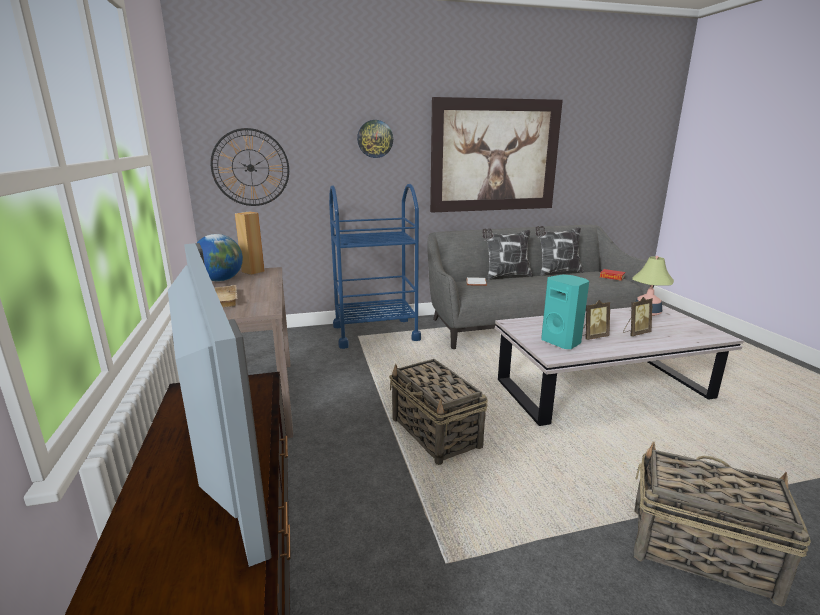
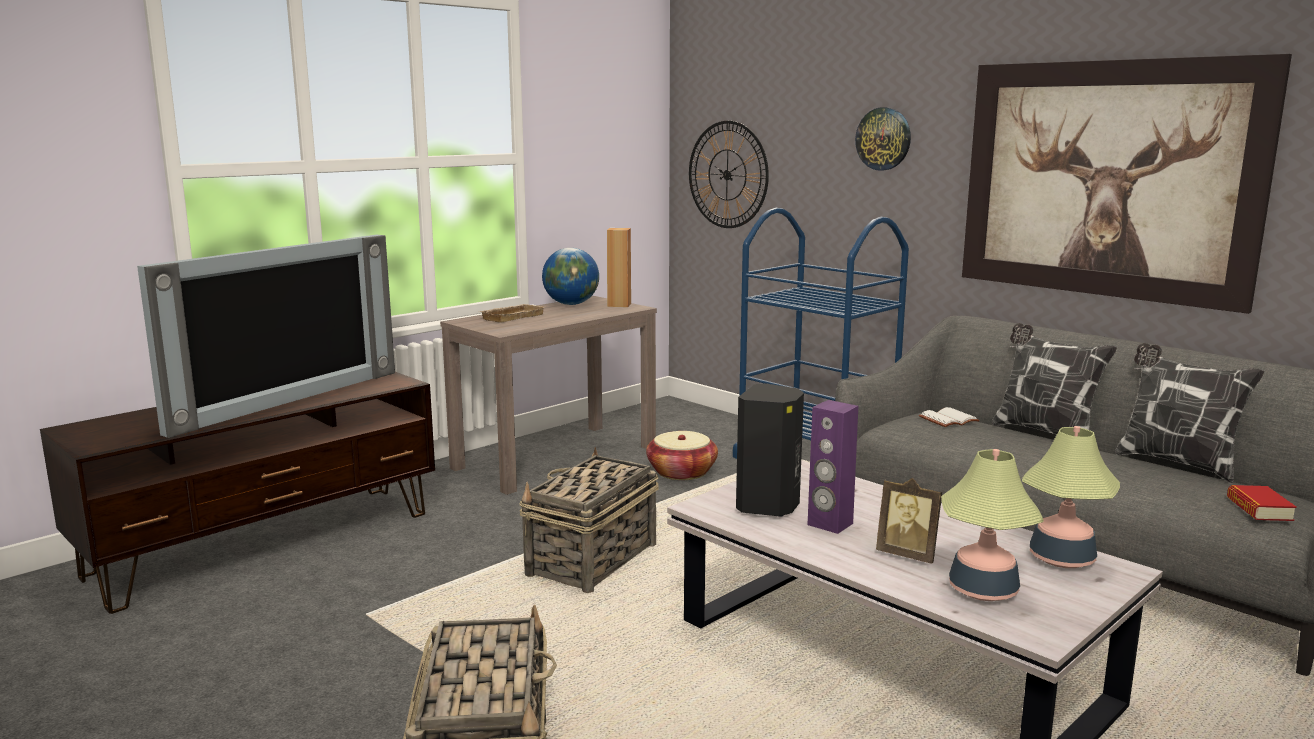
camera: 60 degrees right, 5 degrees down
(341, 368) = (682, 472): none -> basket
(562, 342) = (769, 506): turquoise speaker -> black speaker
(593, 337) = (829, 524): picture frame -> purple speaker
(676, 332) = (983, 590): none -> table lamp

